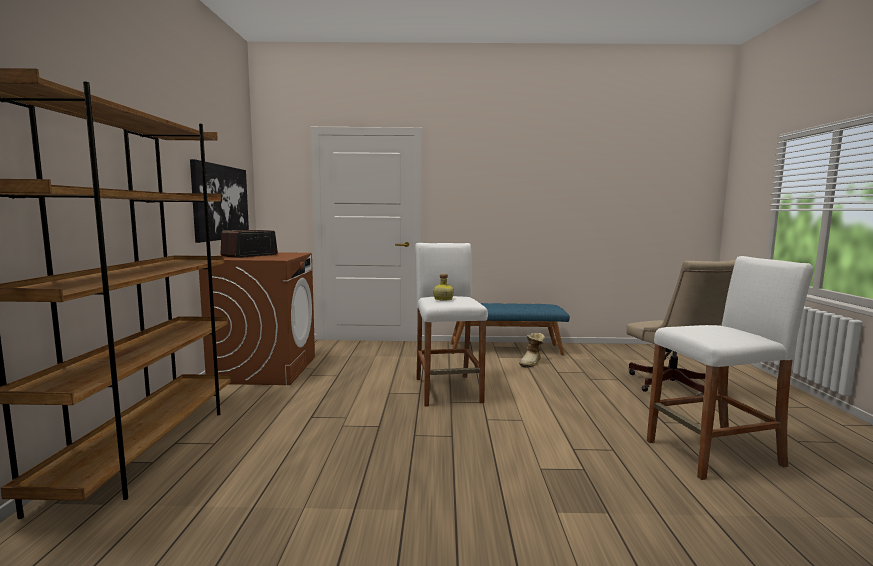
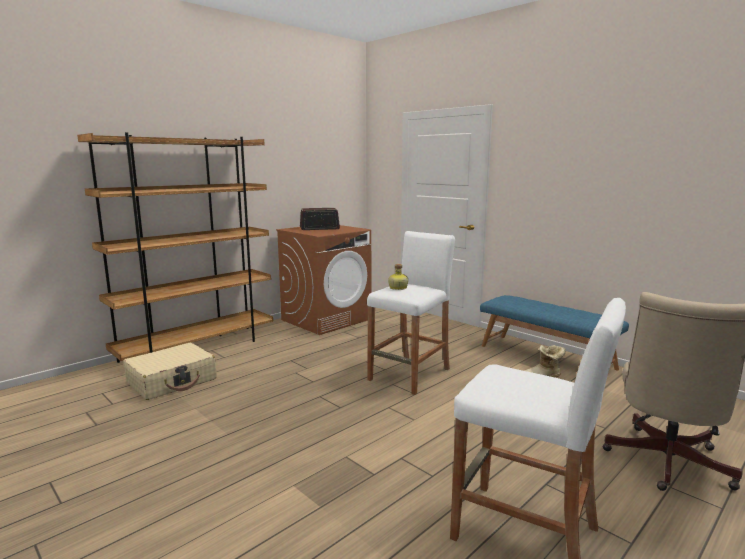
camera: 45 degrees right, 5 degrees up
(196, 496) = (172, 381): none -> beige suitcase
(220, 202) = (315, 184): picture -> none

